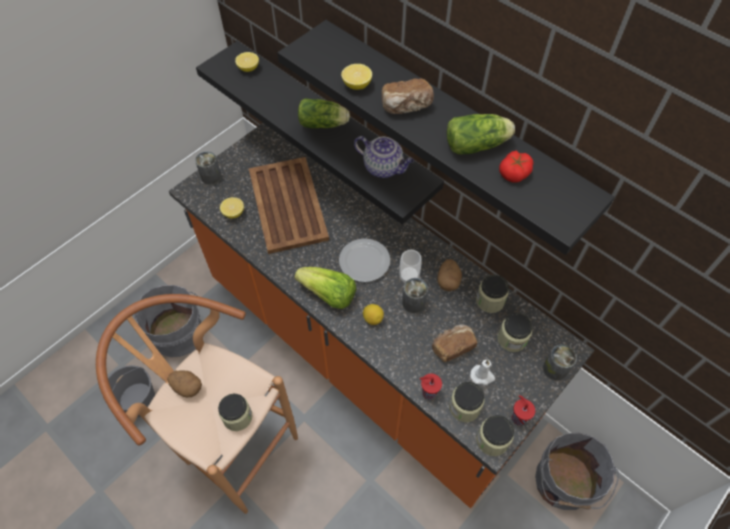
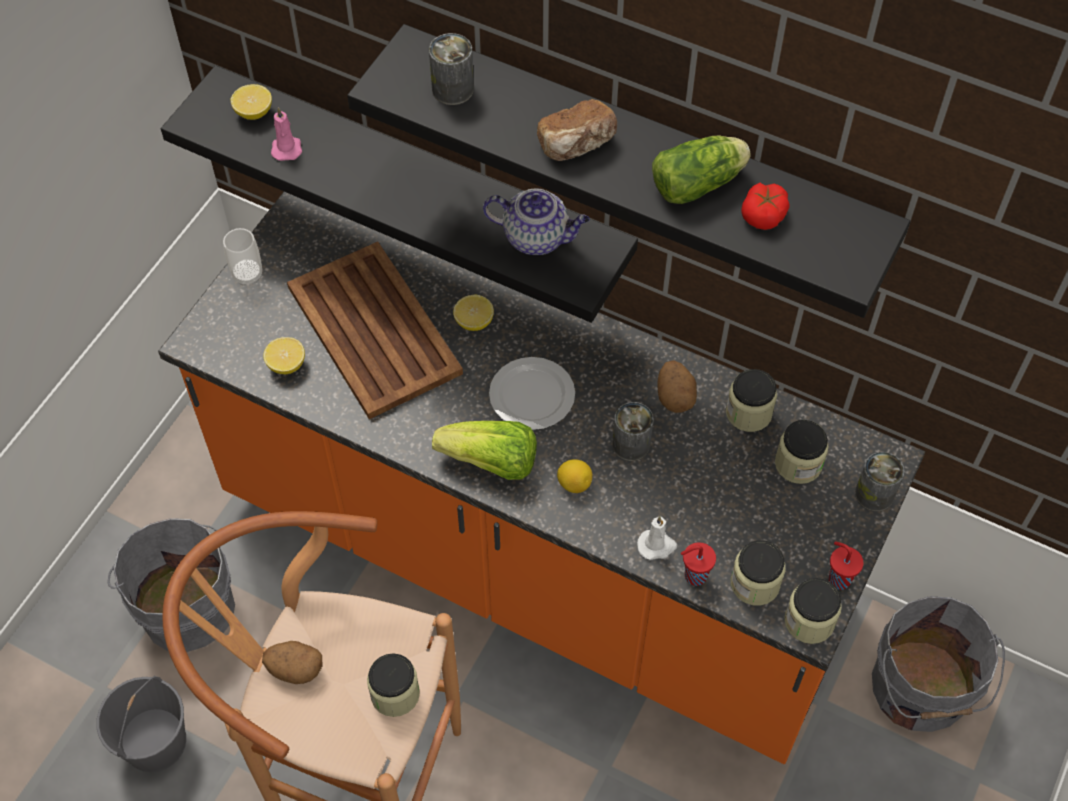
camera: 15 degrees left, 0 degrees up
(211, 177) = (225, 311): can -> can (453, 89)
(259, 90) = (286, 148): none -> pink candle
(324, 124) = (417, 184): lettuce -> none
(357, 85) = (491, 125): lemon -> lemon (474, 322)
(409, 276) = (611, 404): cup -> cup (247, 274)
(452, 346) = (711, 497): bread -> none
(482, 376) = (769, 531): white candle -> white candle (657, 546)

